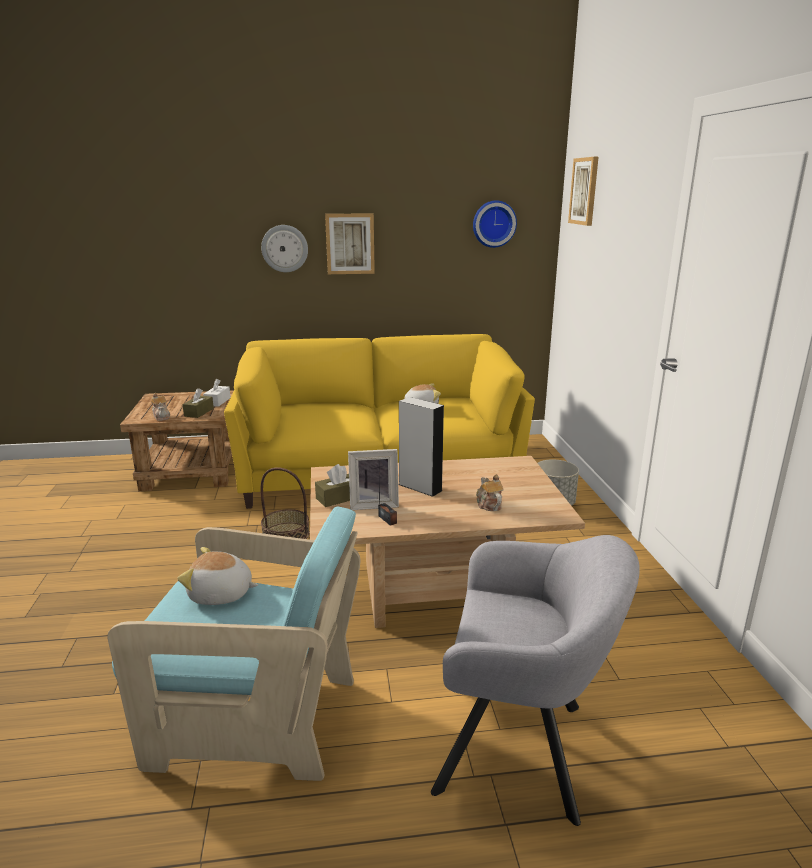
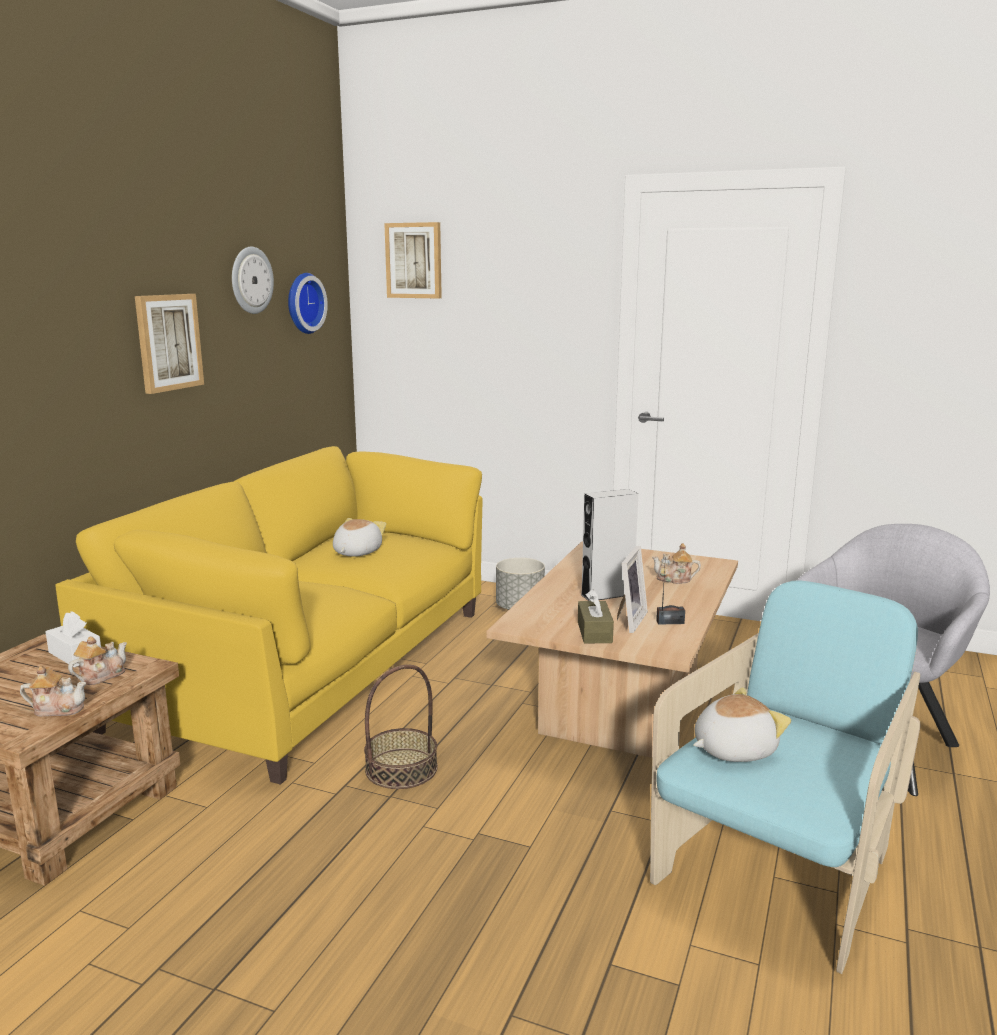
camera: 60 degrees left, 5 degrees down
(199, 412) = (100, 676): brown tissue box -> teapot
(221, 594) = (732, 749): plush toy -> plush toy turned 150 degrees counterclockwise
(284, 248) = (86, 358): wall clock -> wall clock (251, 280)

